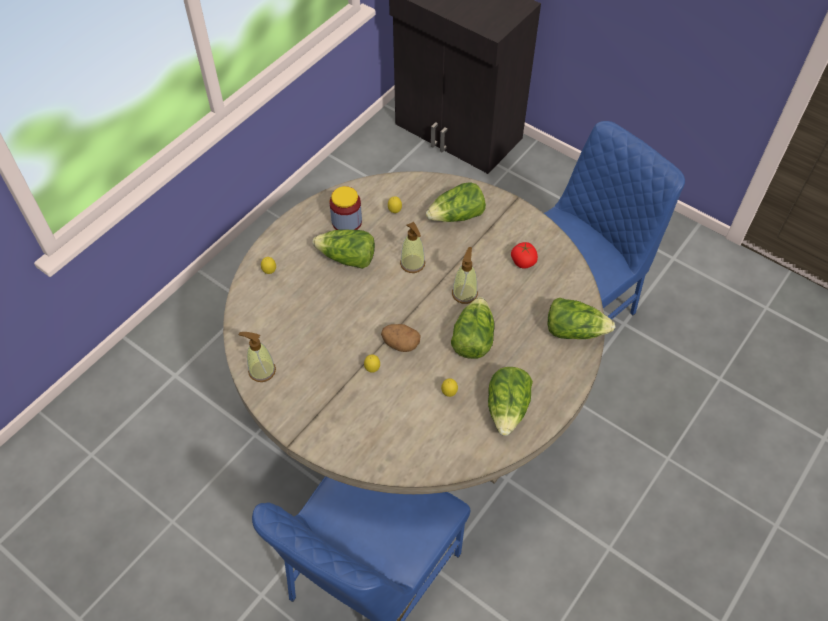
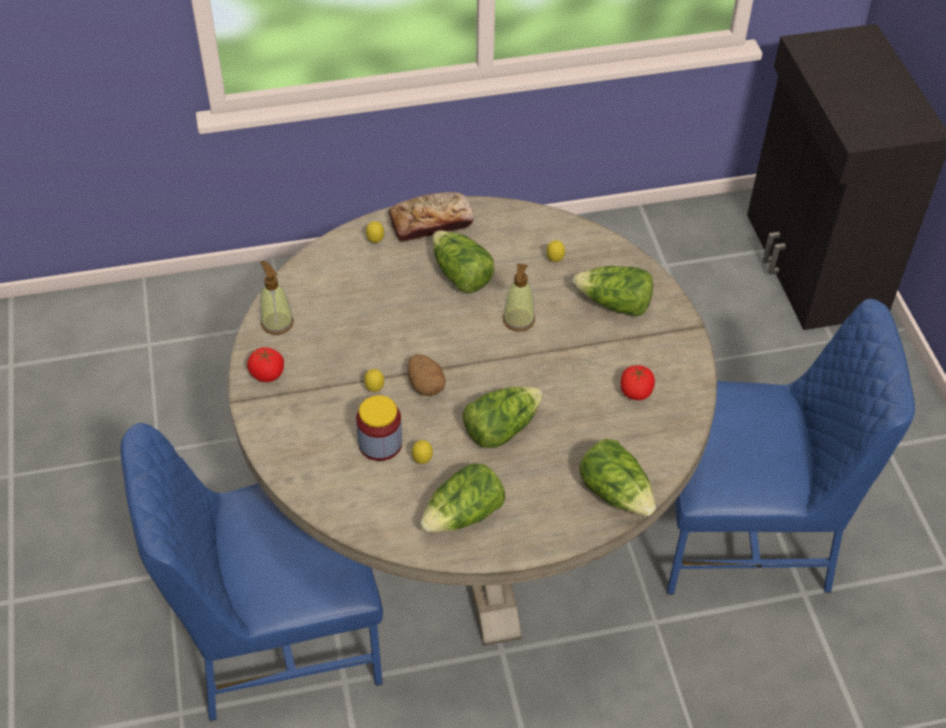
camera: 40 degrees right, 5 degrees down
(292, 409) = (267, 374): none -> tomato
(293, 236) = (431, 222): none -> bread
(346, 221) = (496, 241): jar -> jar (380, 443)
(464, 293) = (540, 381): soap dispenser -> none

